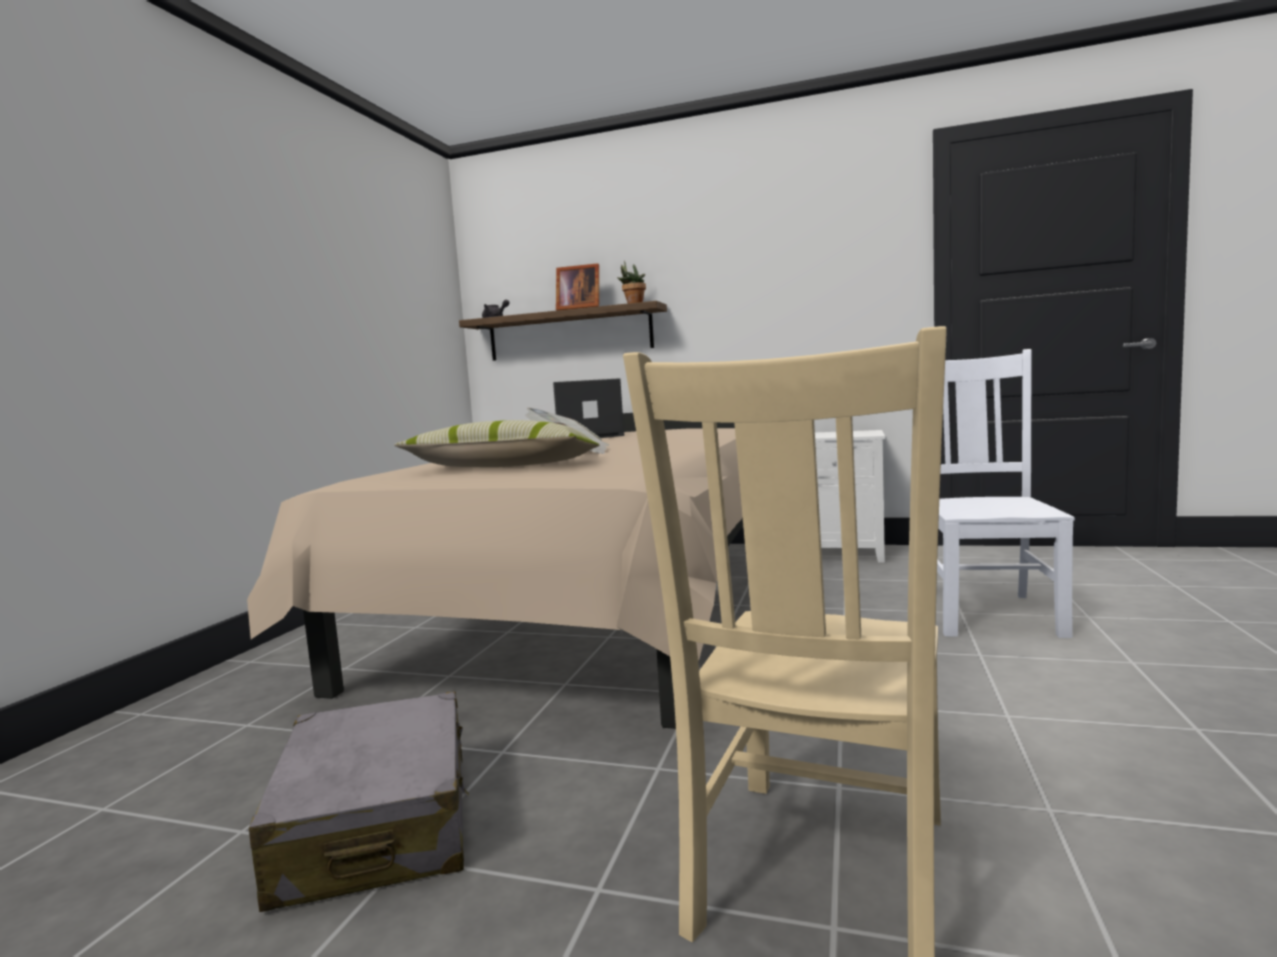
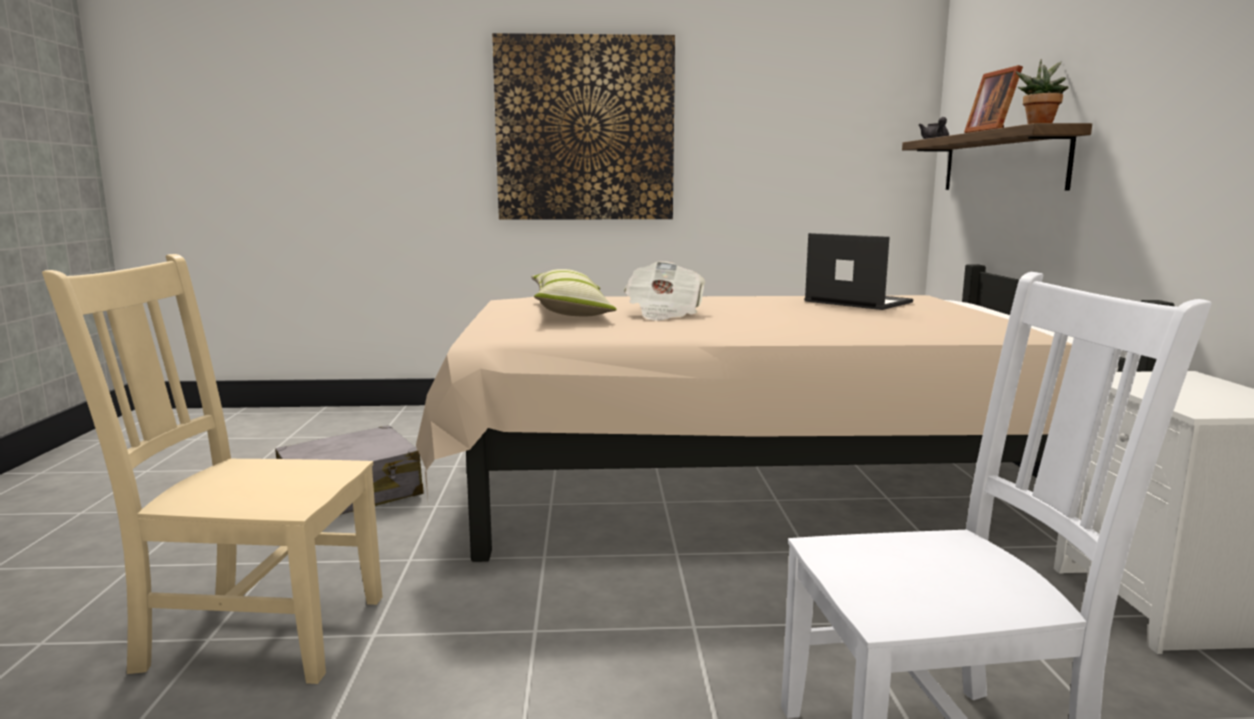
camera: 70 degrees right, 5 degrees up
(205, 274) = (585, 129): none -> picture

